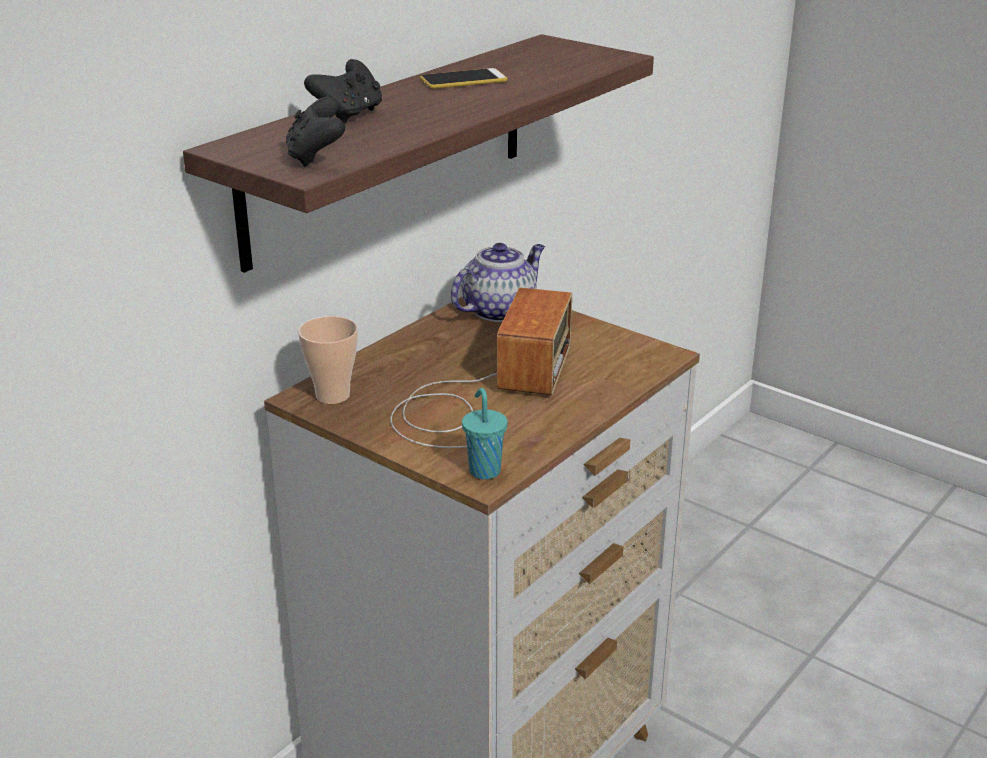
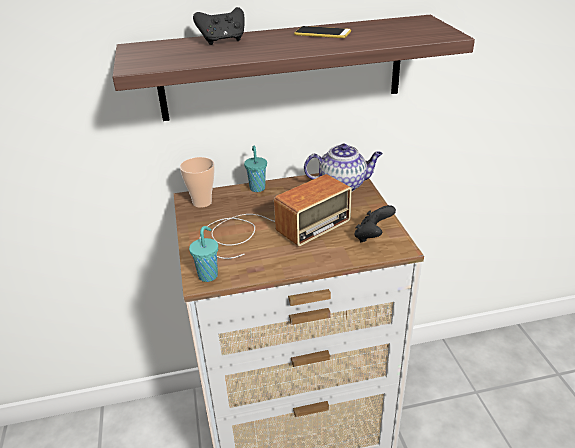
camera: 40 degrees right, 5 degrees up
(316, 157) = (155, 60): black game controller -> black game controller (372, 236)
(386, 351) = (257, 188): none -> turquoise cup

